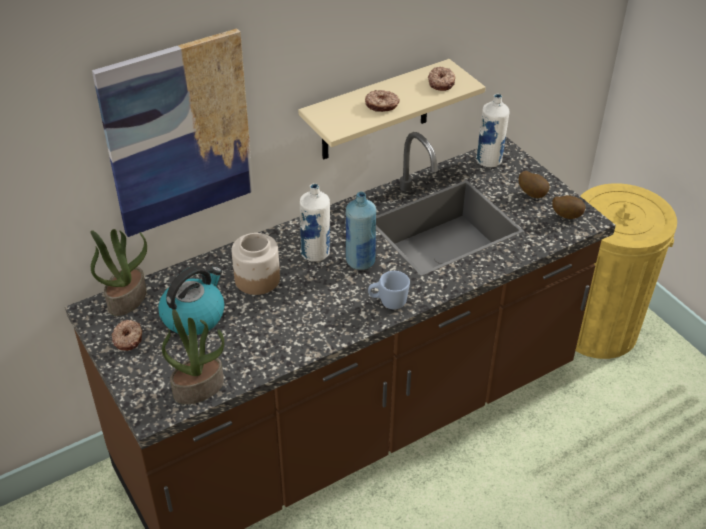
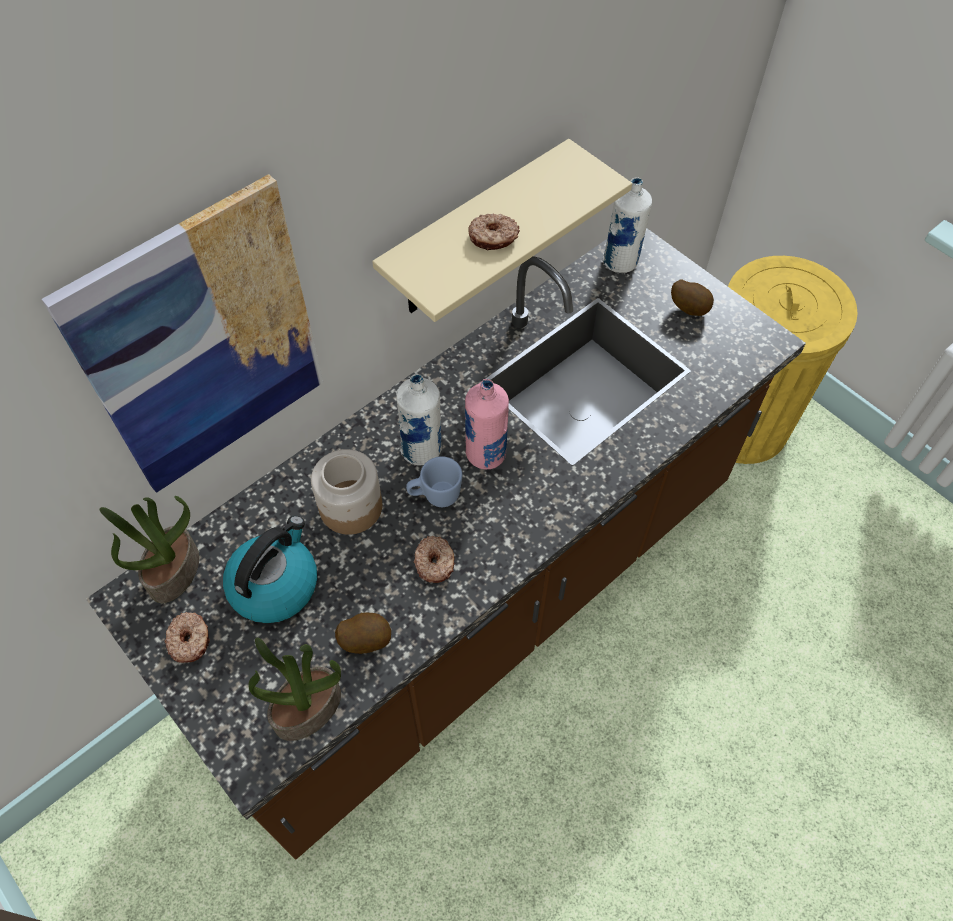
camera: 10 degrees left, 15 degrees up
(360, 261) = (485, 455): blue bottle -> pink bottle
(388, 302) = (538, 517): blue mug -> blue mug (435, 496)
(441, 83) = (569, 185): donut -> donut (435, 563)
(566, 216) = (739, 337): potato -> potato (366, 639)

